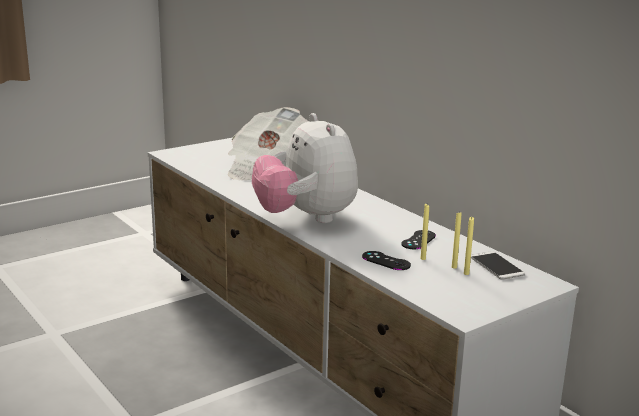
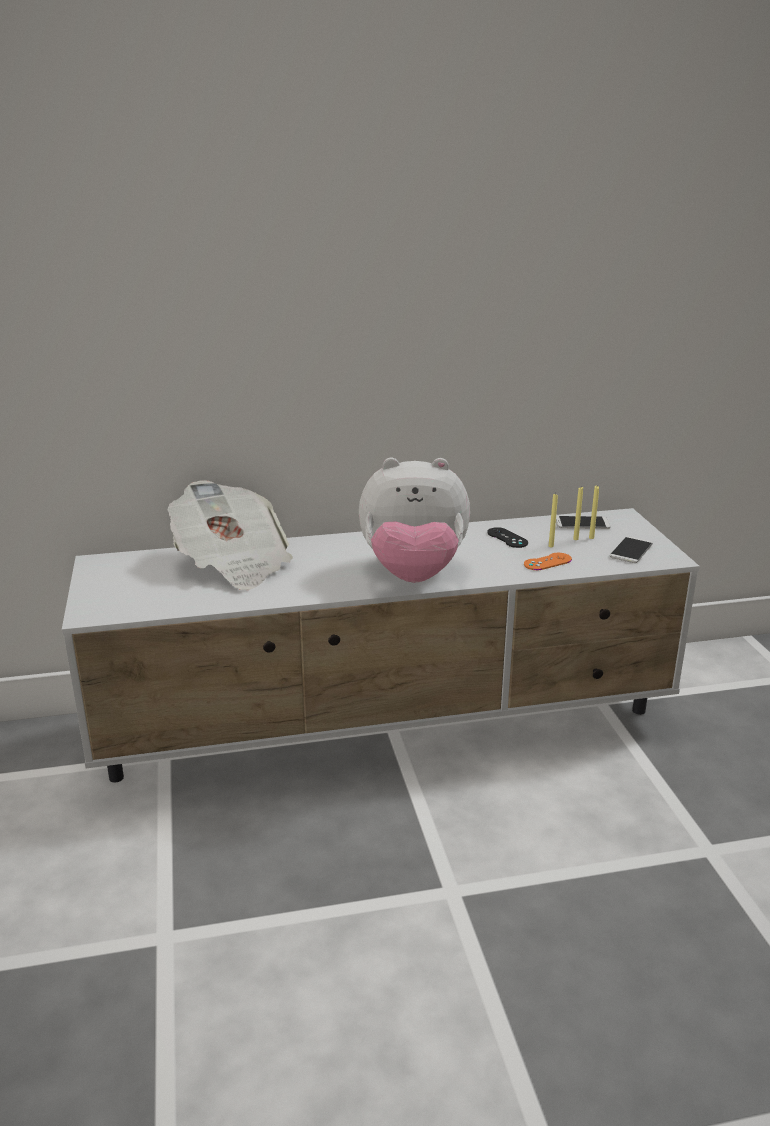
camera: 65 degrees left, 5 degrees up
(386, 261) = (547, 562): black game controller -> orange game controller
(459, 294) = (631, 550): none -> phone

